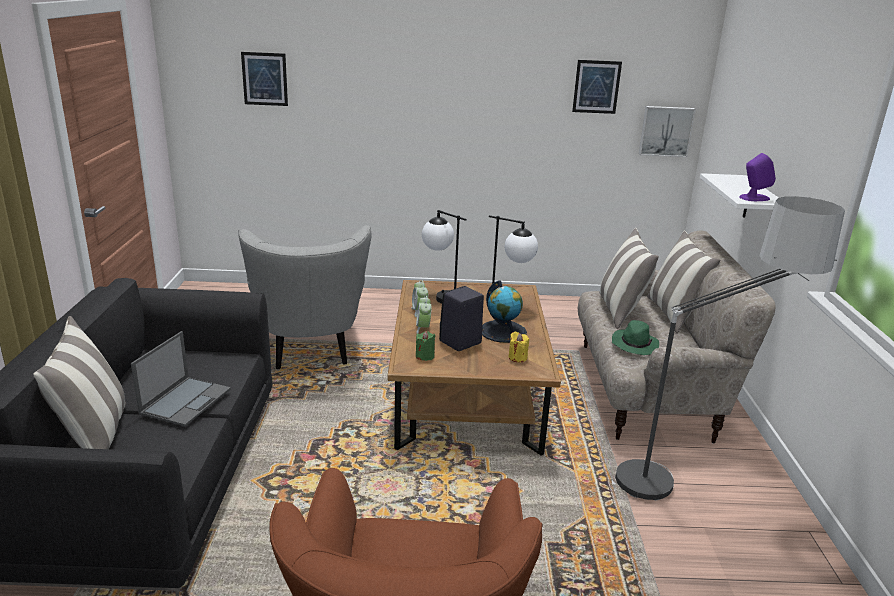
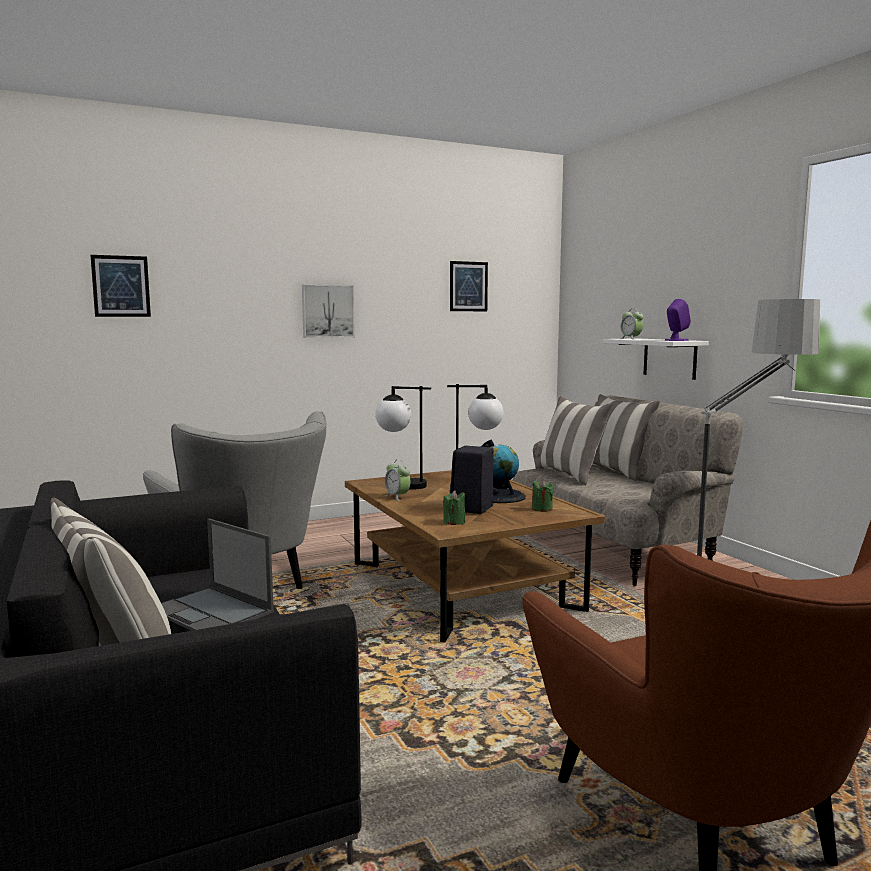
camera: 25 degrees left, 15 degrees down
(186, 400) = (212, 612): laptop -> laptop turned 135 degrees clockwise
(423, 328) = (420, 506): alarm clock -> alarm clock (631, 338)
(517, 357) = (542, 509): yellow candle -> green candle
(634, 345) = (616, 491): green hat -> none
(665, 131) = (530, 326): picture -> picture (327, 311)

